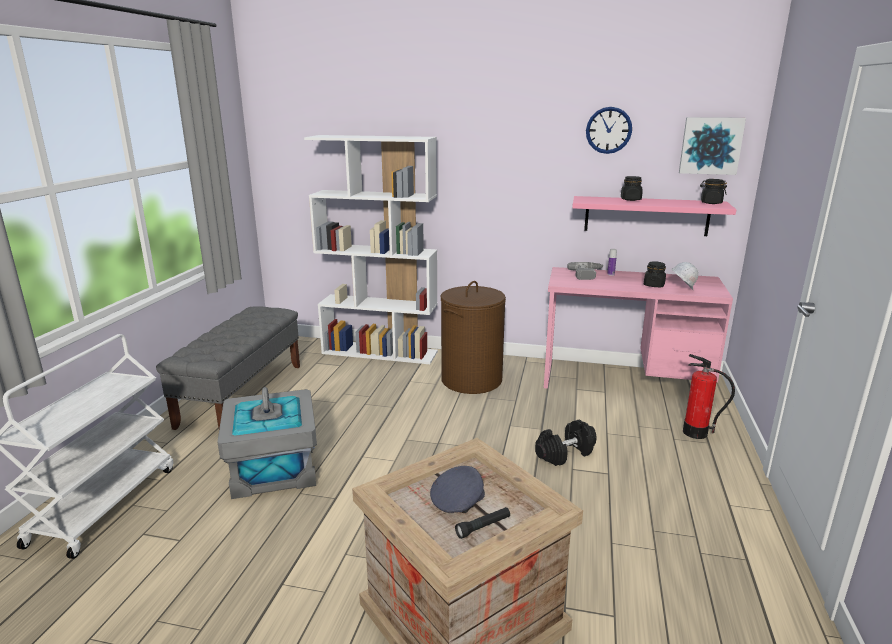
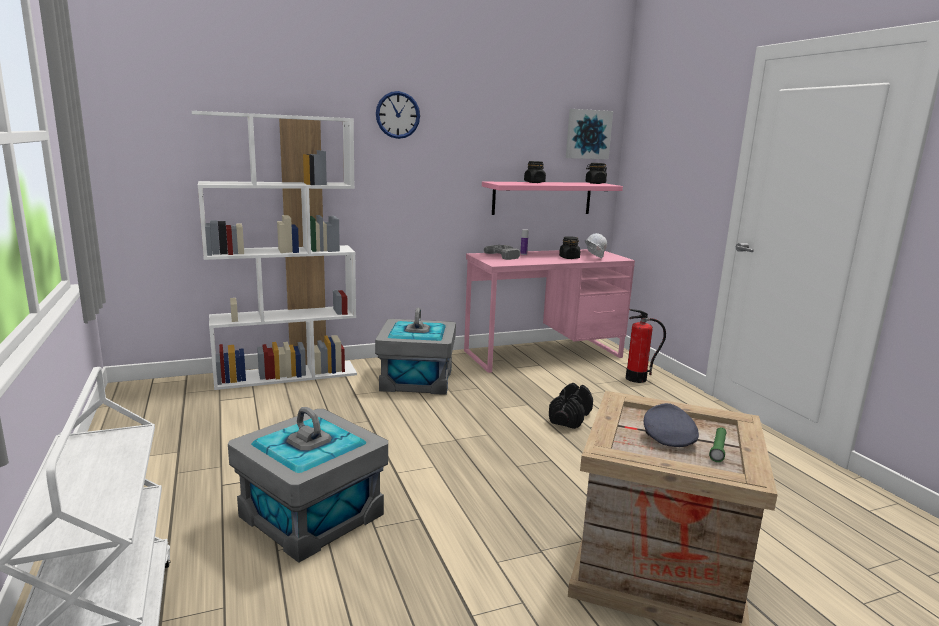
camera: 35 degrees left, 5 degrees down
(242, 394) = (160, 454): grey bench -> none
(471, 380) = (416, 380): brown laundry basket -> grey storage box
(483, 527) = (718, 449): black flashlight -> green flashlight
(608, 130) = (509, 118): wall clock -> wall clock (397, 115)

